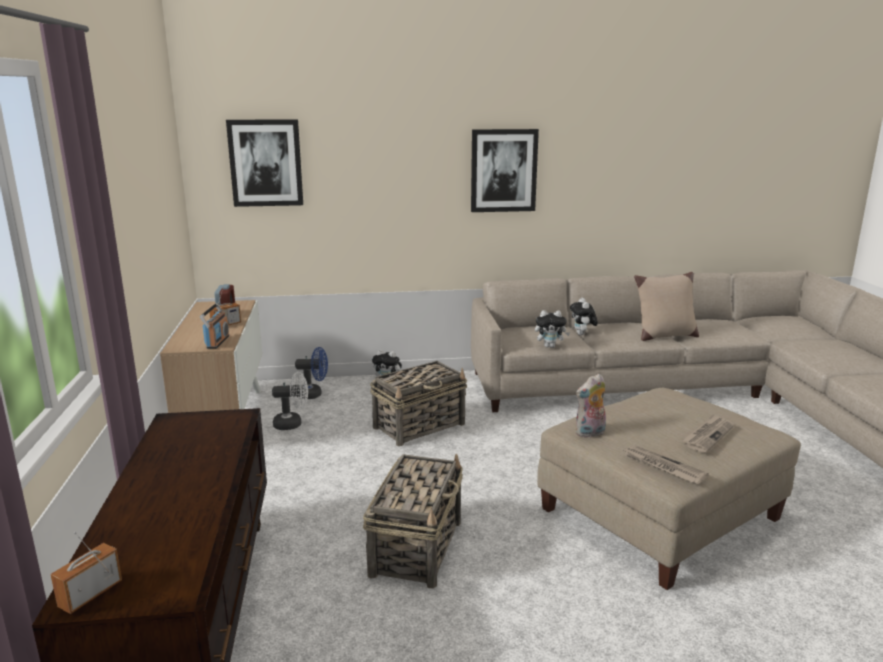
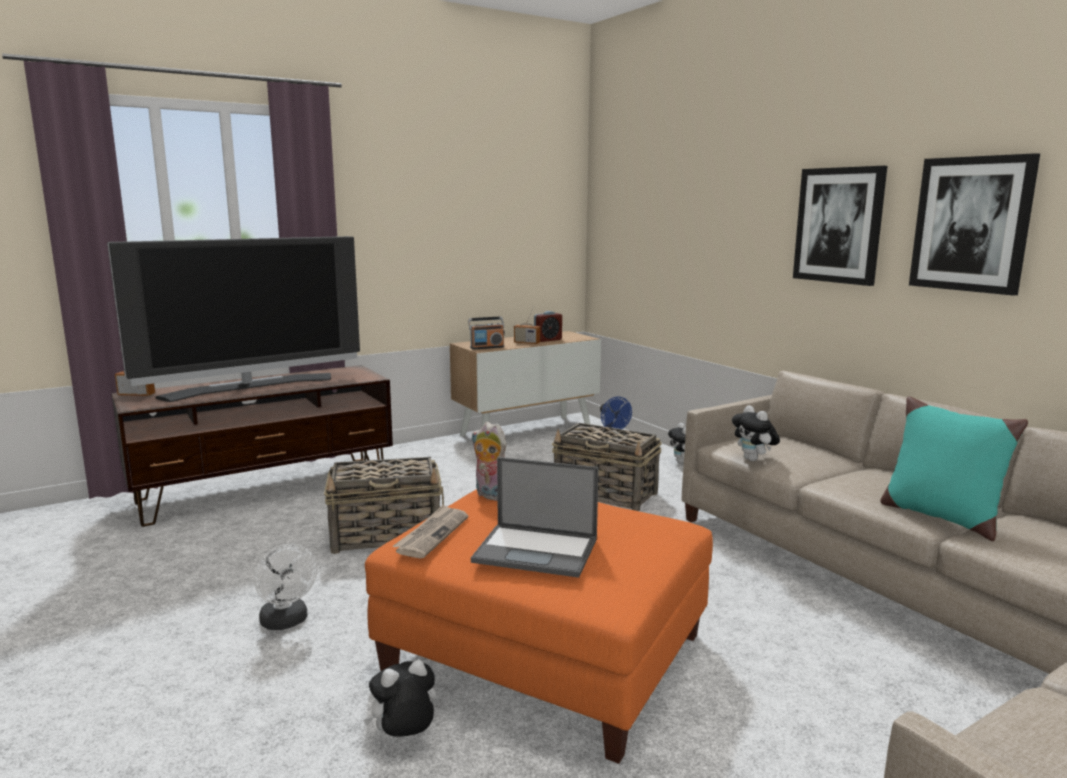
camera: 65 degrees right, 5 degrees down
(179, 492) = (251, 387): none -> television
(265, 163) = (632, 208): picture -> picture (971, 224)
(292, 424) = (547, 451): white fan -> white fan (287, 622)
(582, 334) = (840, 472): plush toy -> plush toy (404, 738)
(659, 513) = (546, 653): beige ottoman -> orange ottoman
(664, 336) = (939, 516): beige pillow -> turquoise pillow
(707, 435) = (537, 550): newspaper -> laptop

